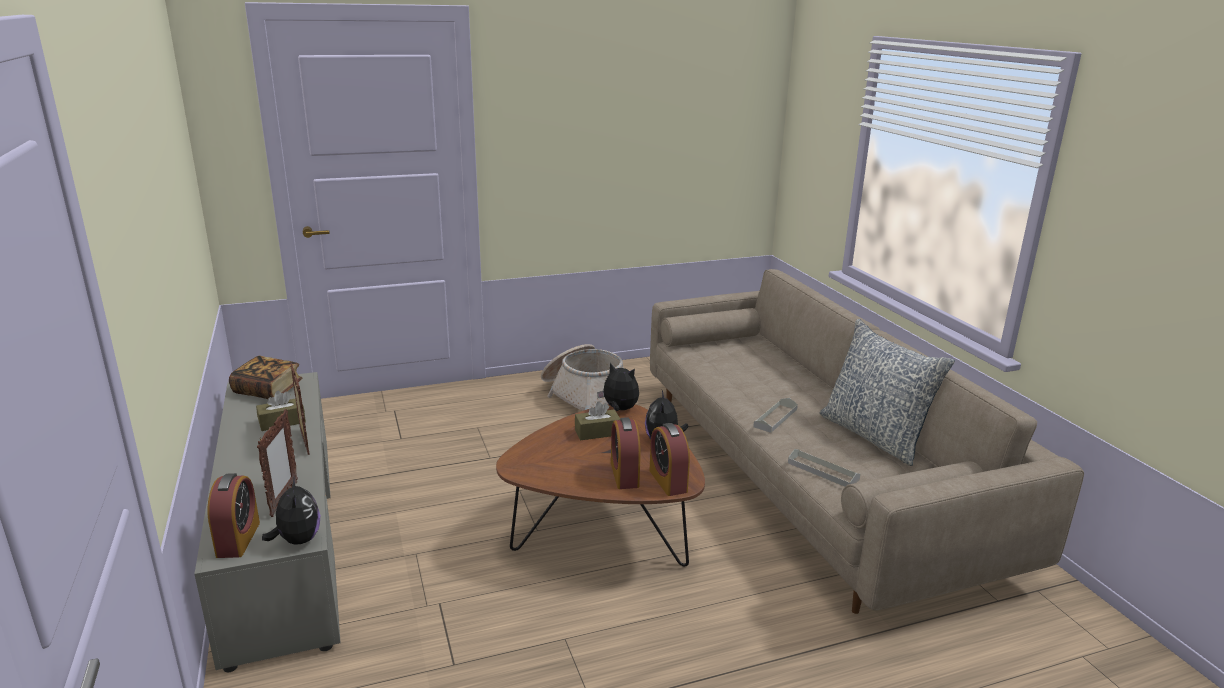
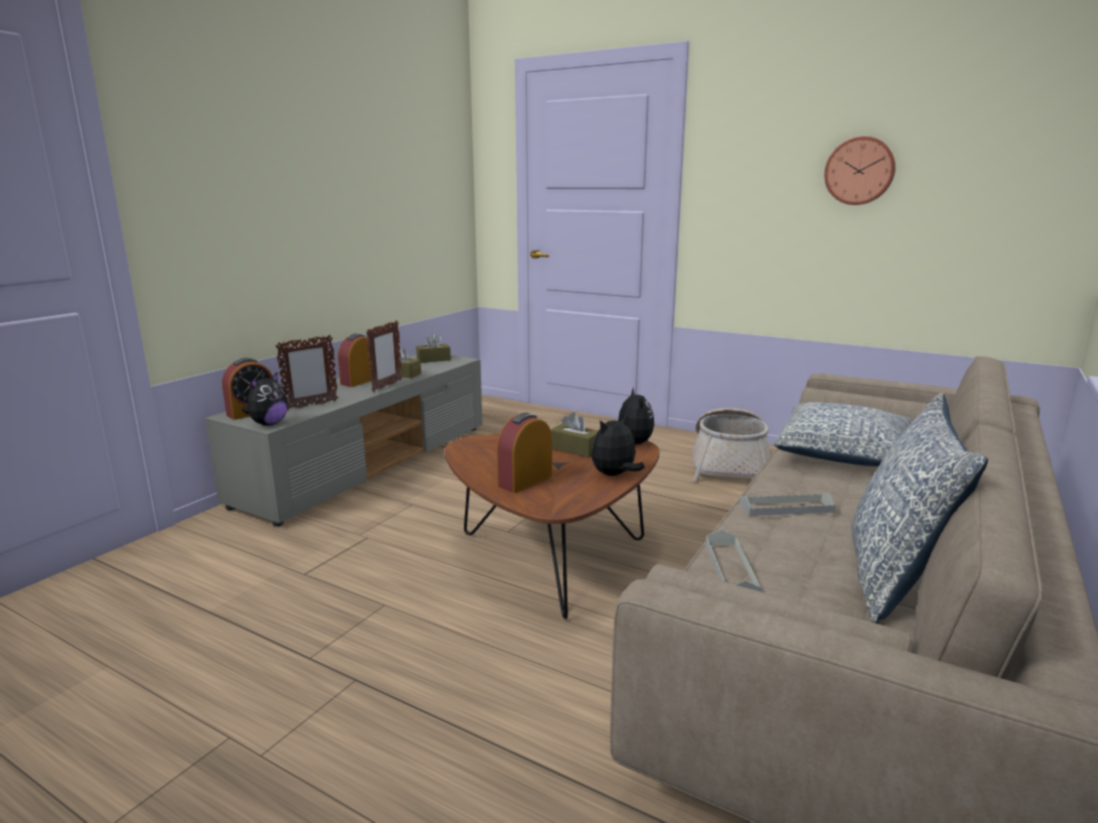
camera: 50 degrees right, 5 degrees down
(268, 390) = (433, 359): book -> brown tissue box
(629, 128) = (859, 171): none -> wall clock
(668, 481) = (548, 500): alarm clock -> alarm clock (360, 381)
(731, 363) = (845, 454): none -> pillow

